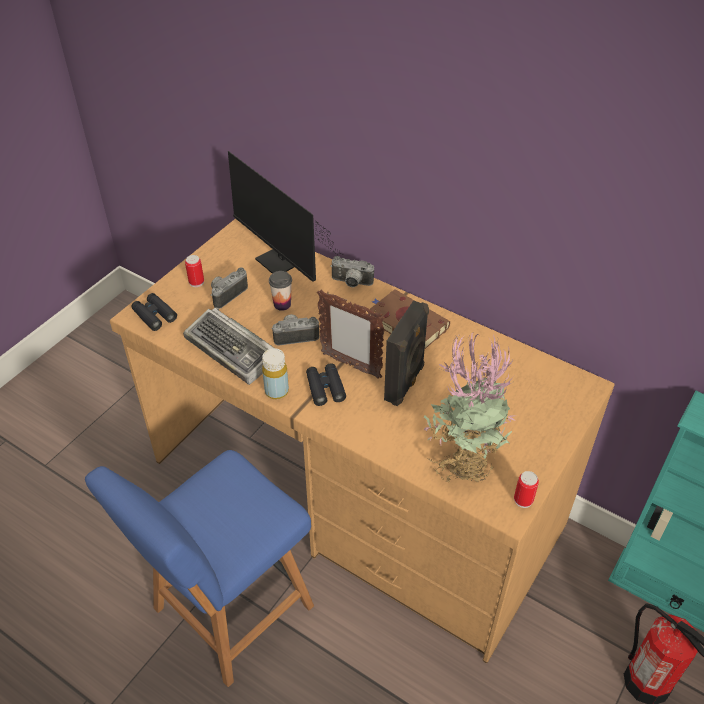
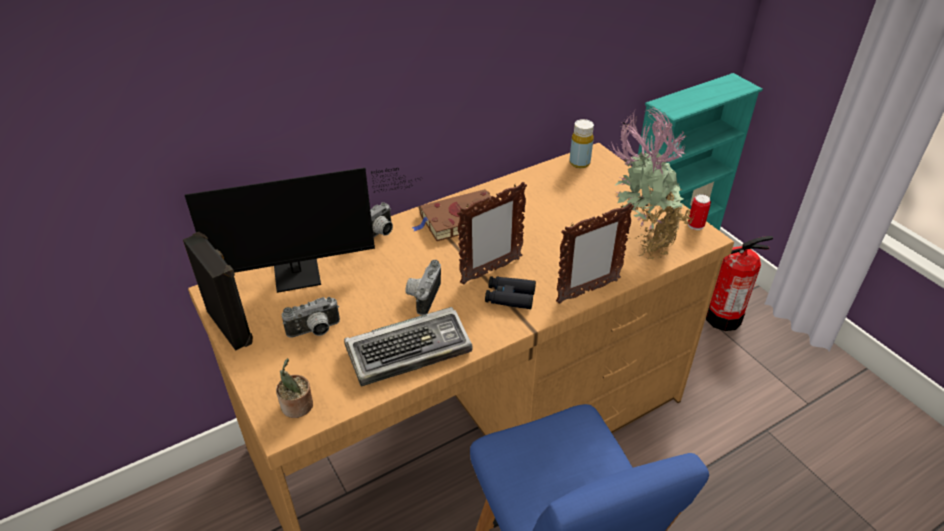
camera: 65 degrees left, 5 degrees down
(154, 315) = (297, 407): black binoculars -> potted plant
(196, 282) = (271, 352): can -> none
(227, 294) = (315, 331): camera -> camera turned 90 degrees counterclockwise
(276, 391) = (493, 333): yellow bottle -> yellow bottle (579, 163)
(282, 304) = (368, 292): cup -> none
(363, 438) = (587, 291): none -> picture frame
(405, 383) = (535, 244): black speaker -> black speaker (231, 326)

